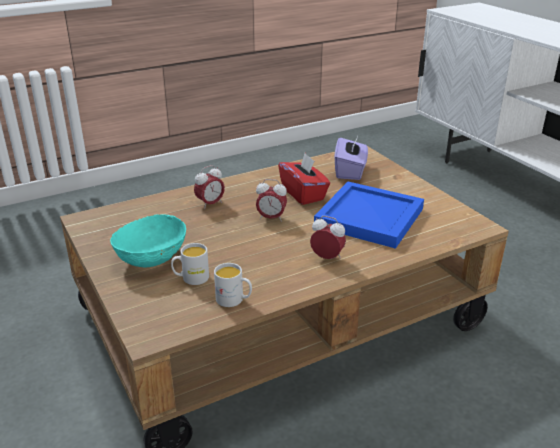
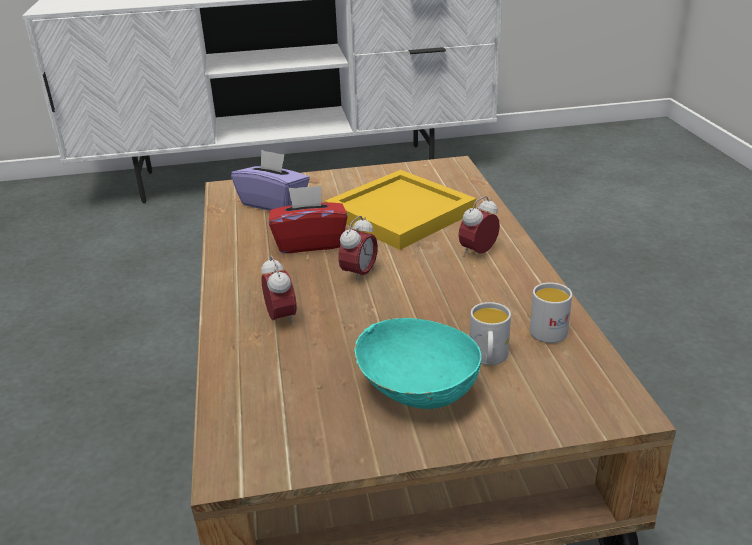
camera: 70 degrees left, 0 degrees up
(368, 216) = (397, 213): blue tray -> yellow tray

